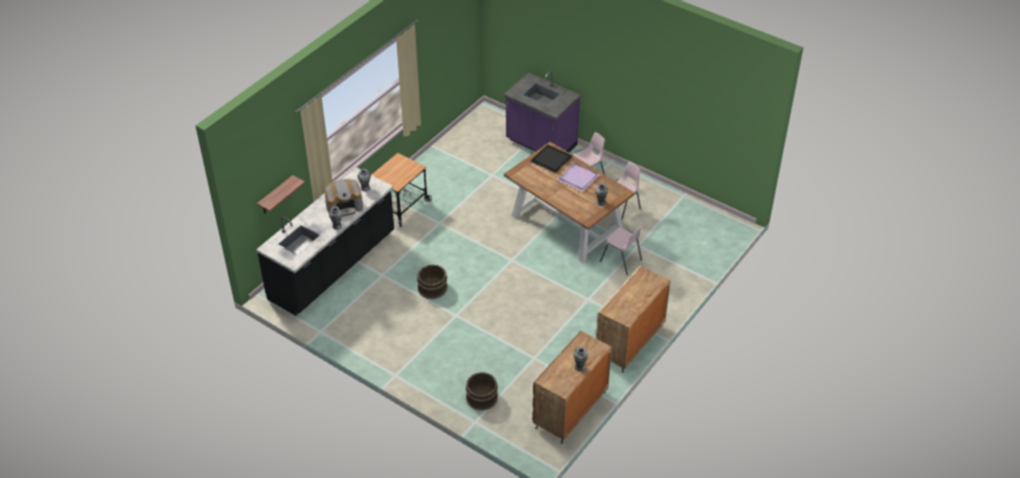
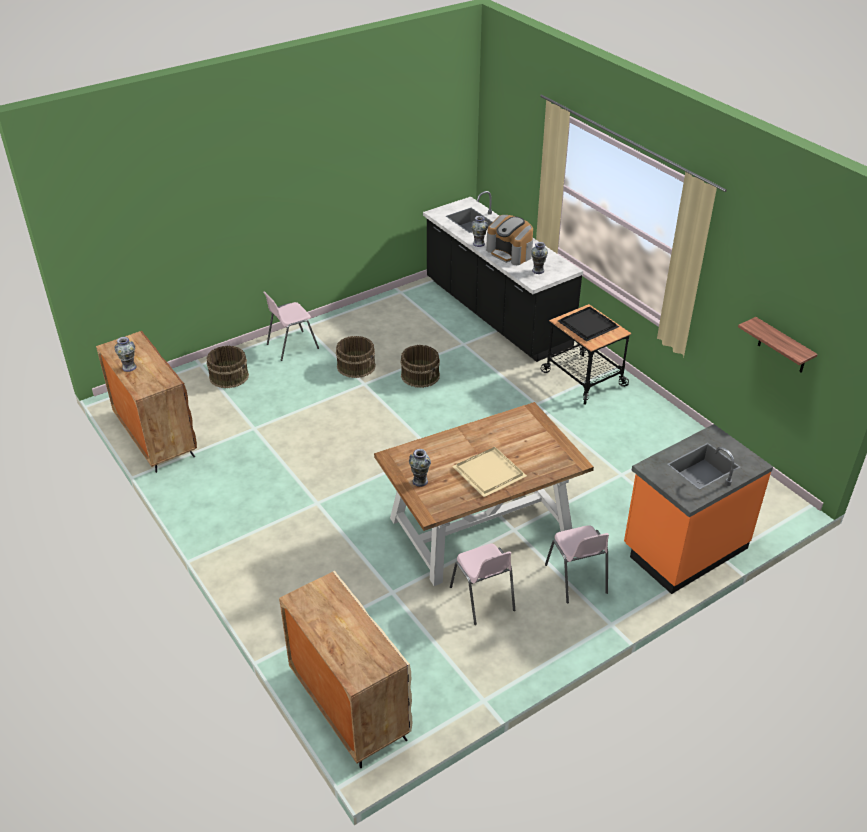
camera: 110 degrees right, 5 degrees down
(276, 196) = (516, 181): shelf -> shelf (782, 346)
(344, 206) = (510, 253): coffee machine -> coffee machine turned 45 degrees counterclockwise
(436, 326) = (356, 366): none -> brown bucket
(541, 144) = (683, 548): purple counter -> orange counter
(551, 160) = (545, 455): black tray -> black tray (586, 325)
(579, 178) = (489, 474): purple tray -> beige tray
(621, 261) = (369, 561): pink chair -> pink chair (291, 346)
(630, 342) = (214, 520): beige cabinet -> beige cabinet (348, 705)

